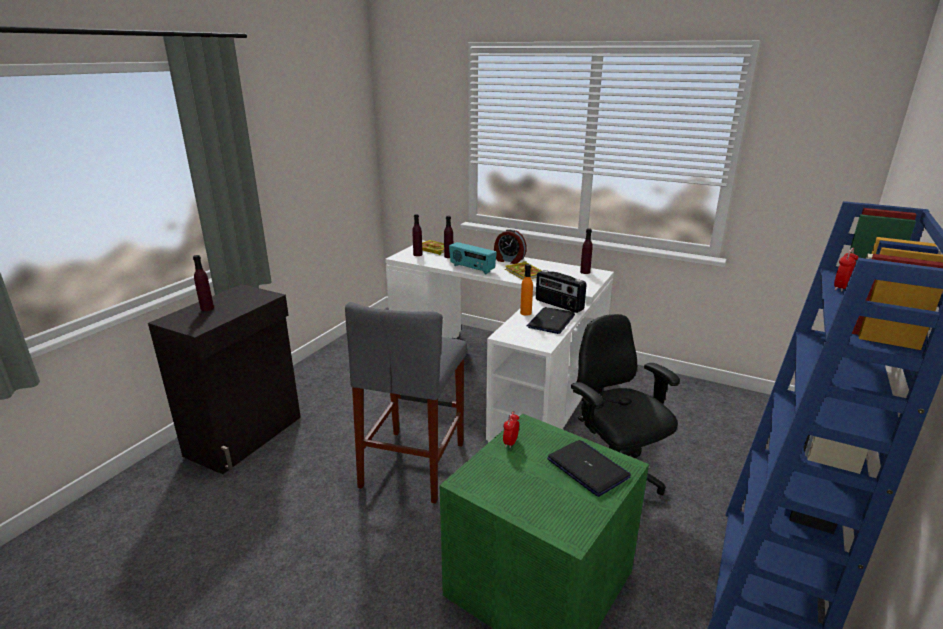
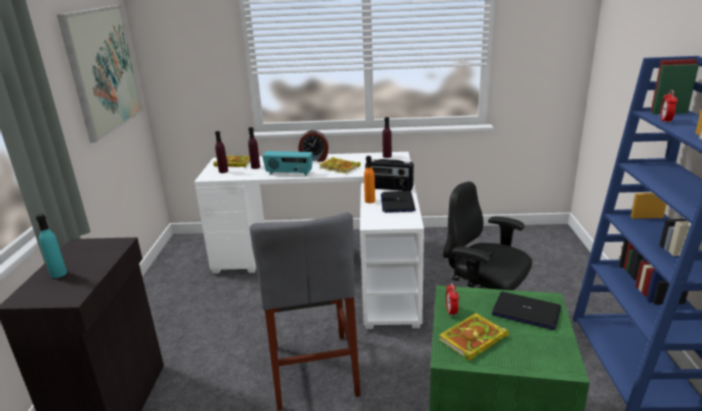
camera: 25 degrees left, 0 degrees up
(207, 308) = (58, 274): purple bottle -> turquoise bottle
(329, 142) = (103, 70): none -> picture
(503, 475) = (472, 340): none -> book

